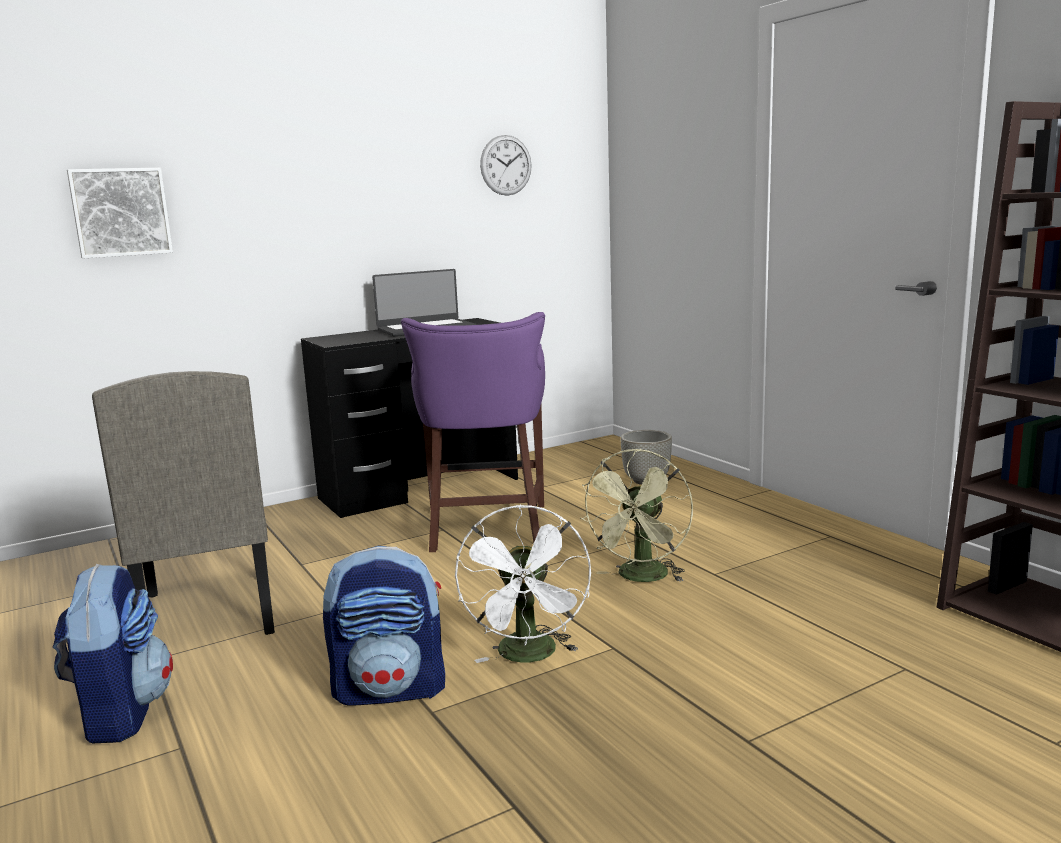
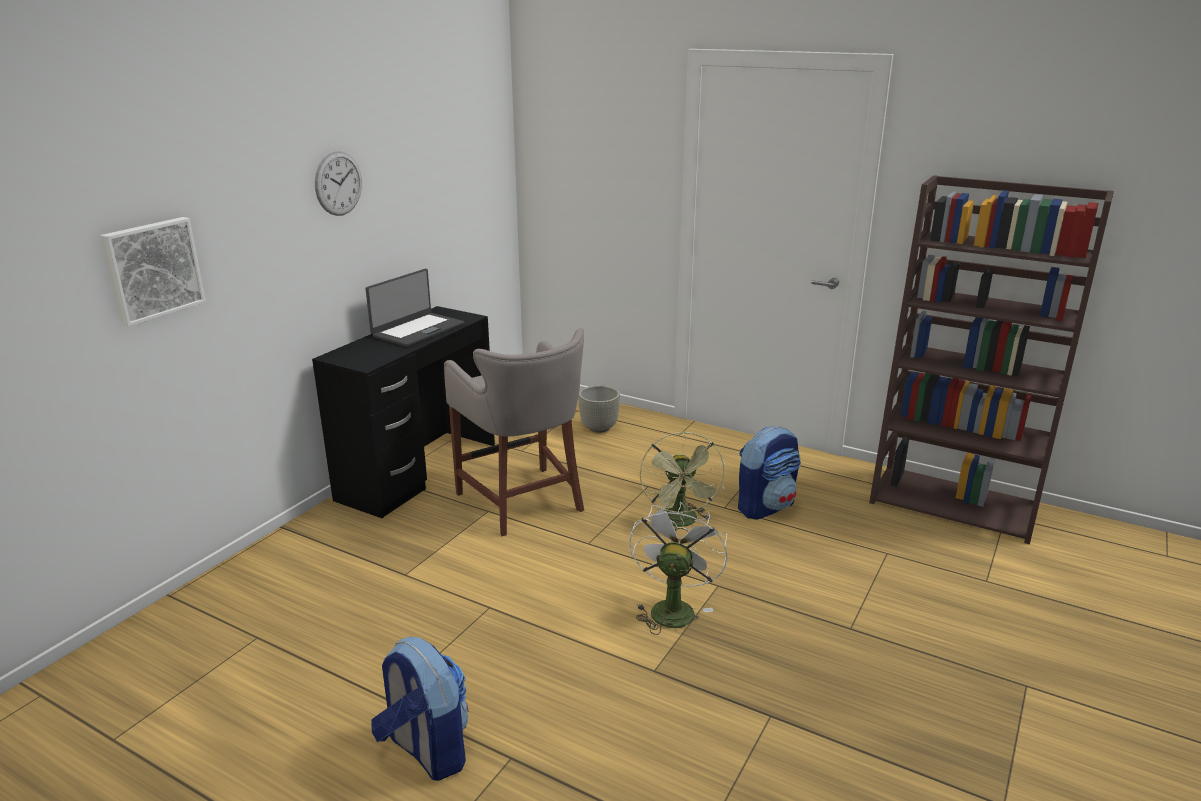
camera: 30 degrees left, 10 degrees up
(207, 613) = (381, 644): beige chair -> none
(391, 689) = (608, 663): backpack -> backpack (765, 506)
(486, 529) = (523, 502): purple stool -> grey stool
(506, 165) = (448, 162): wall clock -> wall clock (338, 183)
(530, 656) = (672, 608): white fan -> white fan turned 135 degrees counterclockwise

